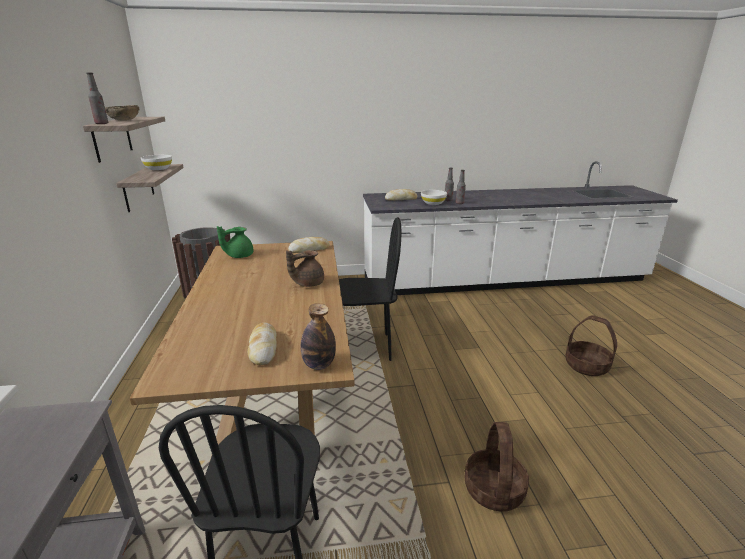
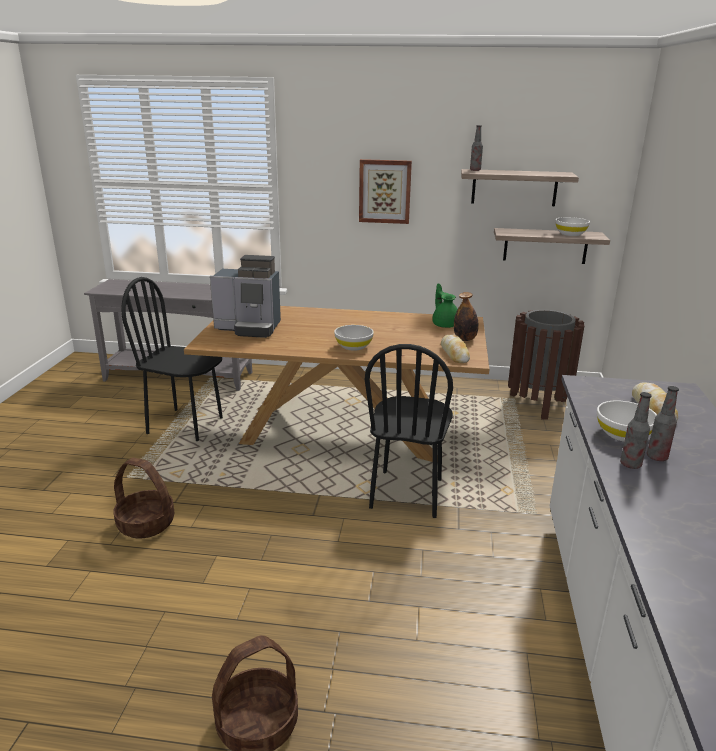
camera: 105 degrees right, 0 degrees up
(42, 170) = (385, 191): none -> picture
(124, 120) = (515, 172): brown bowl -> none
(263, 348) = (250, 328): bread -> coffee machine
(307, 283) = (353, 346): brown teapot -> white bowl
(319, 365) = (211, 341): bottle -> bottle (465, 339)

